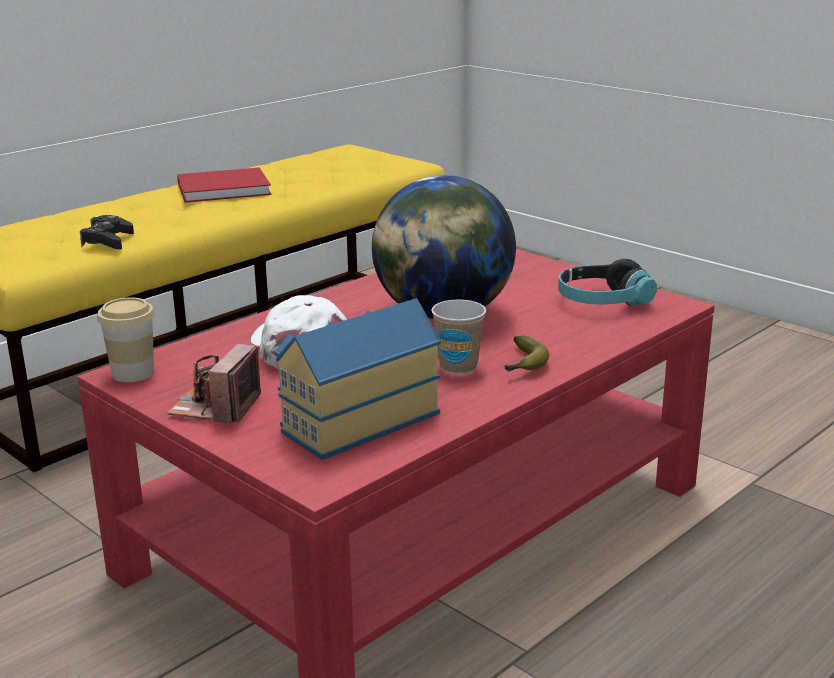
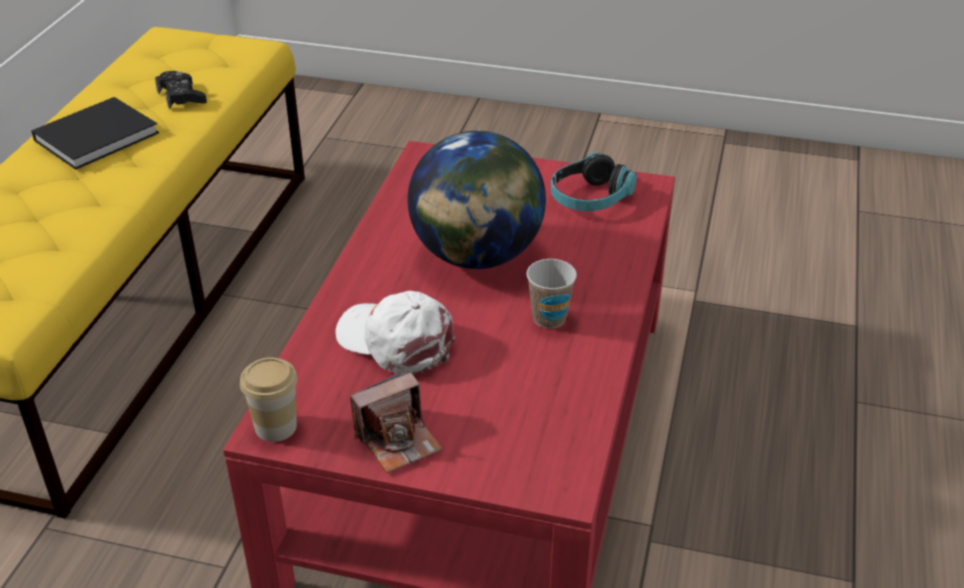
camera: 30 degrees left, 15 degrees up
(108, 241) = (57, 255): black game controller -> black game controller (181, 96)
(217, 407) = (398, 440): camera -> camera turned 105 degrees counterclockwise
(227, 189) = (99, 135): red book -> black book
(355, 420) = (527, 411): toy house -> none
(524, 364) = (596, 297): banana -> none

